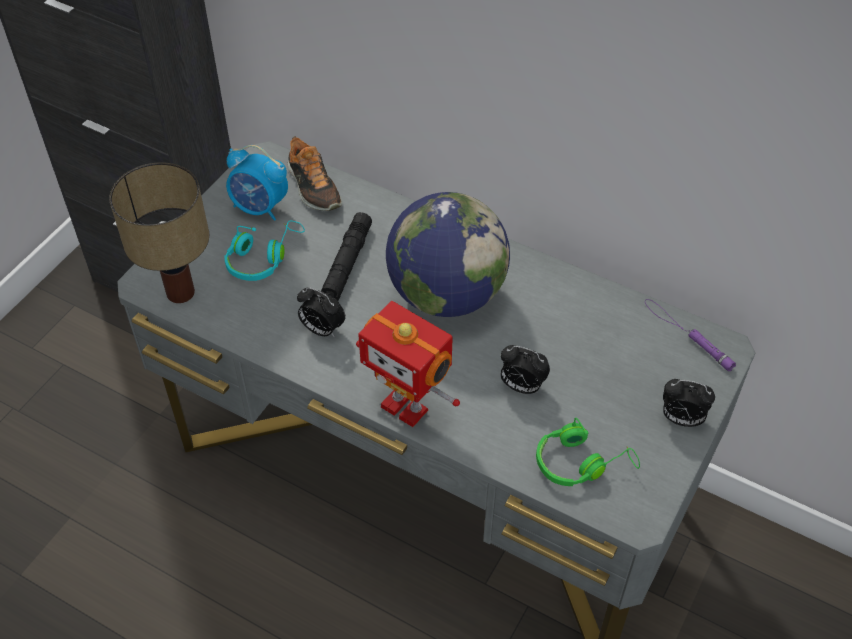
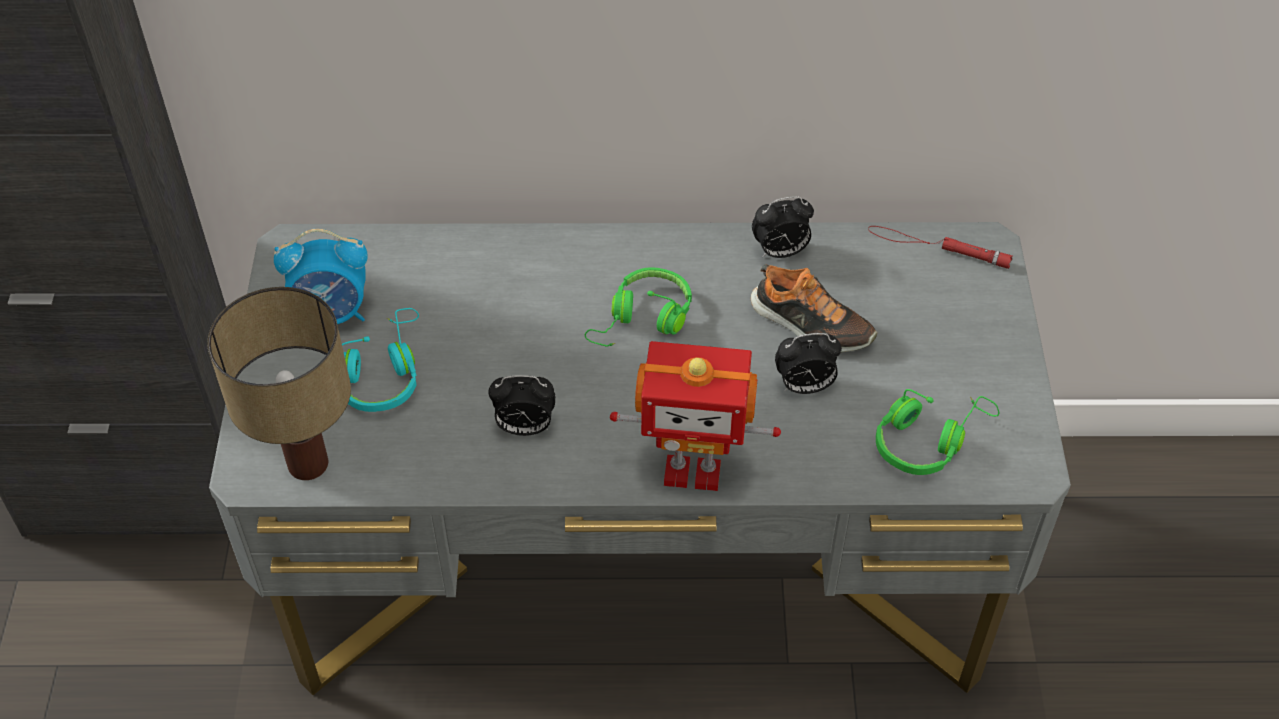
camera: 30 degrees left, 0 degrees up
(313, 187) = (382, 260): shoe -> shoe (810, 324)
(347, 264) = (496, 335): black flashlight -> none
(446, 295) = (643, 319): globe -> green headphones
(681, 419) = (996, 343): alarm clock -> alarm clock (780, 252)
(687, 334) = (938, 247): purple flashlight -> red flashlight

